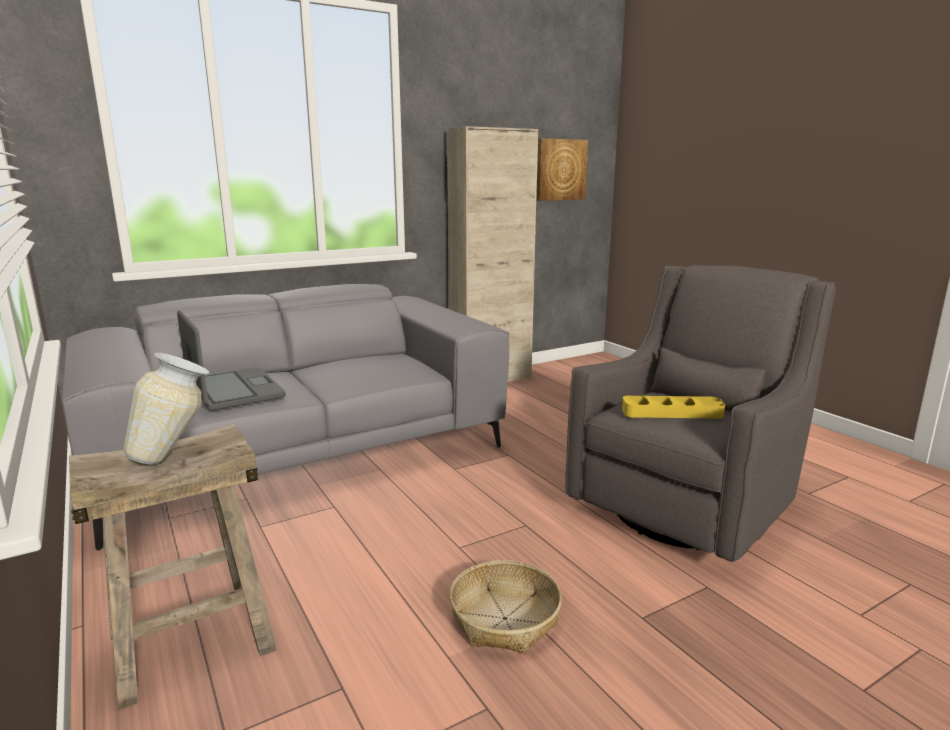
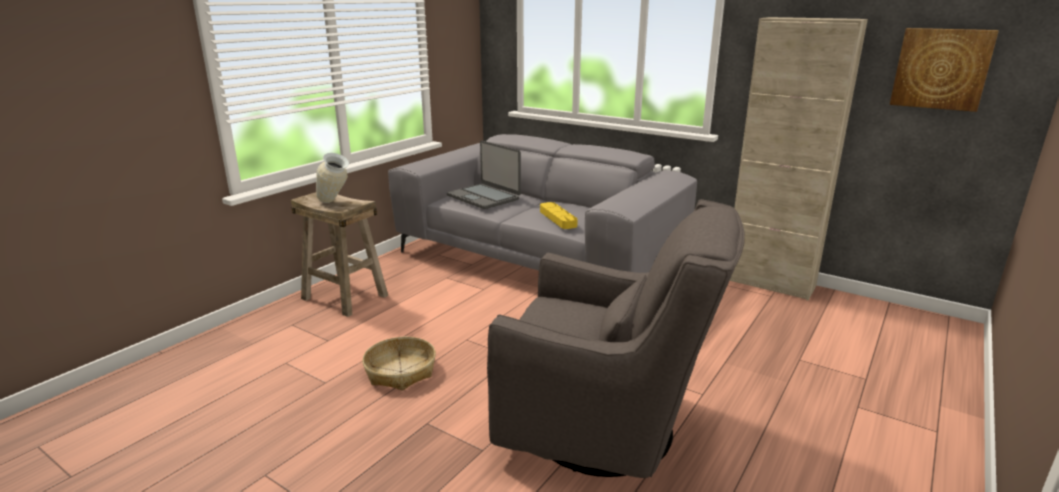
camera: 65 degrees right, 5 degrees up
(233, 391) = (484, 197): laptop -> laptop turned 105 degrees clockwise
(672, 412) = (559, 319): yellow tray -> yellow tray (558, 218)

